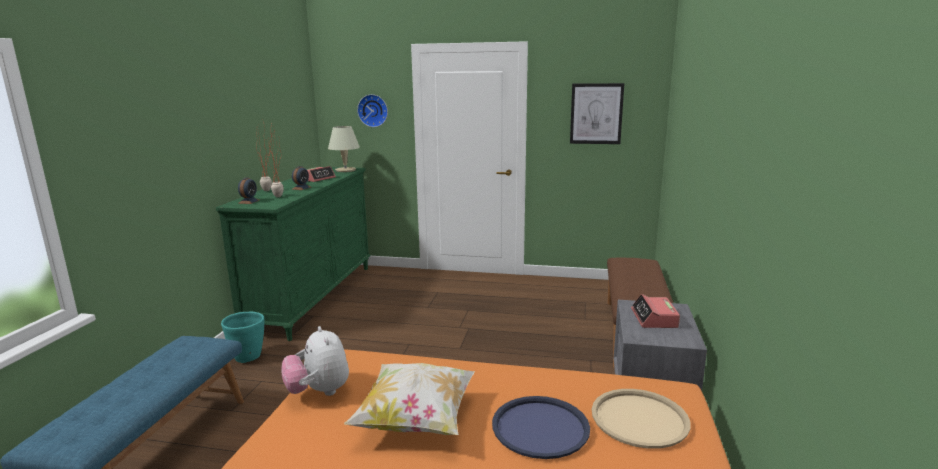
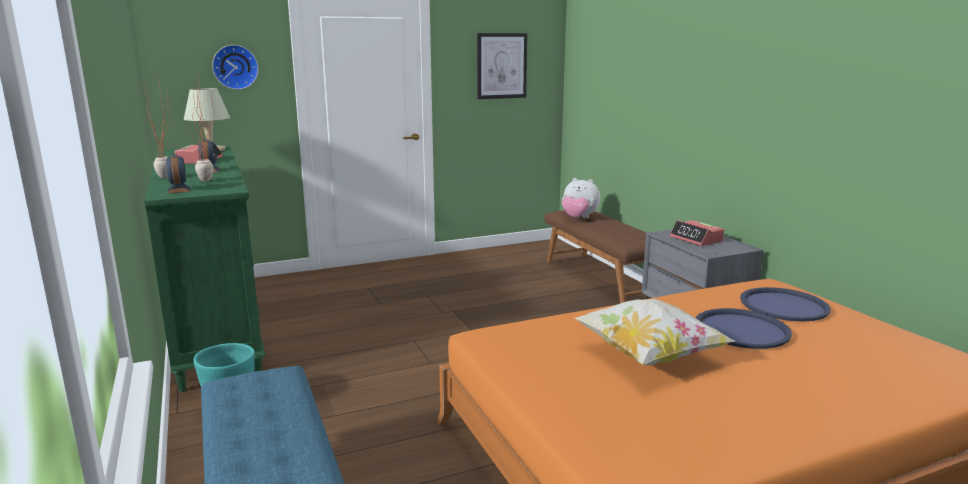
camera: 35 degrees left, 0 degrees up
(319, 392) = (521, 367): plush toy -> plush toy (579, 218)
(639, 419) = (784, 305): beige tray -> blue tray

